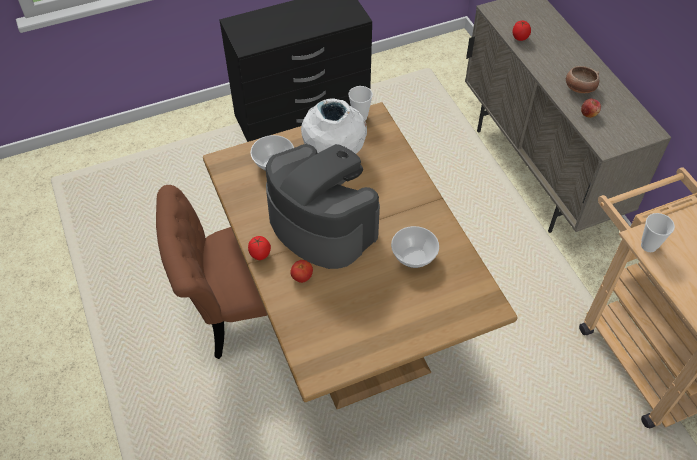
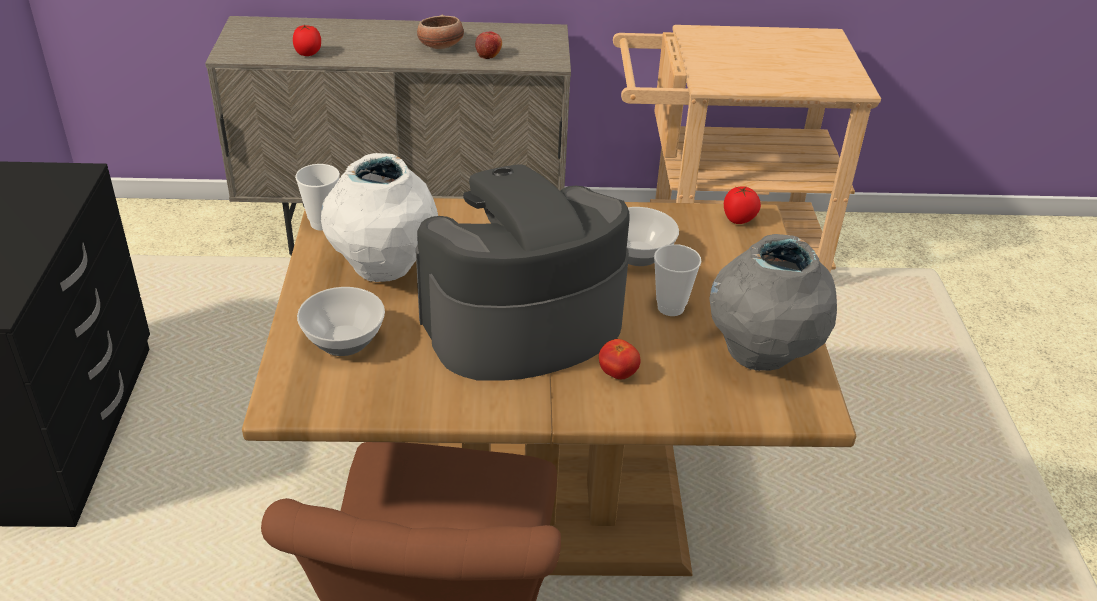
camera: 70 degrees left, 15 degrees down
(260, 255) = (543, 410): tomato -> tomato (739, 220)
(348, 339) = (761, 356): none -> grey vase
(649, 246) = (722, 82): cup -> cup (670, 307)

